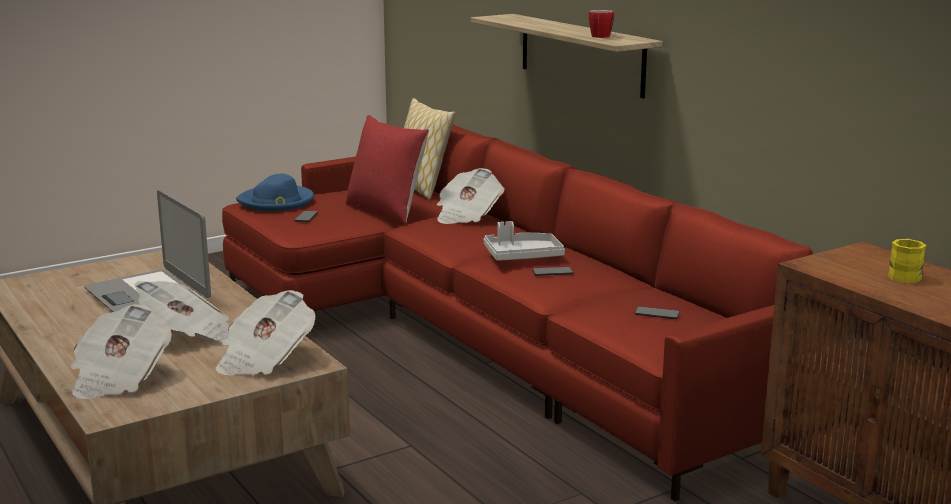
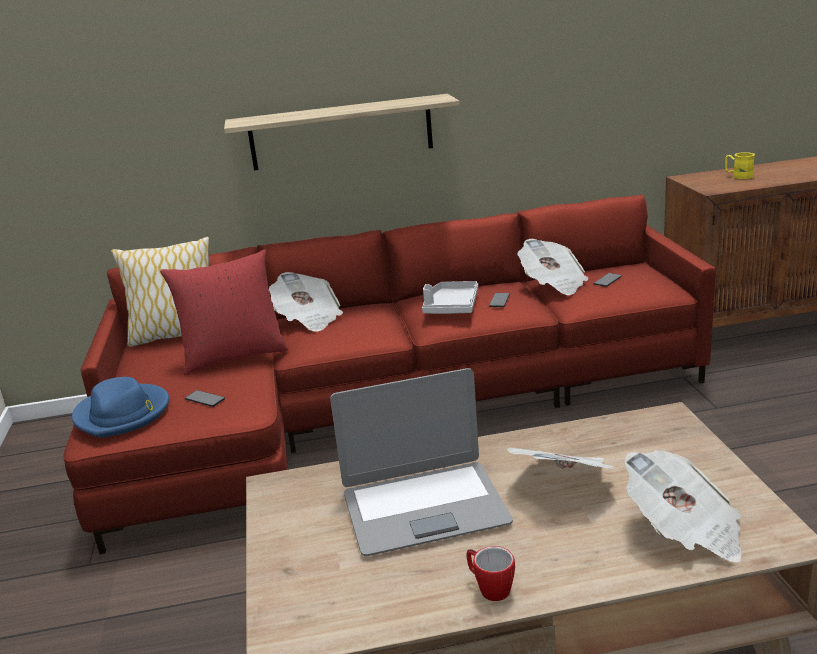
camera: 65 degrees left, 5 degrees up
(264, 359) = (652, 440): newspaper -> newspaper (553, 284)
(601, 36) = (405, 102): mug -> mug (490, 588)

